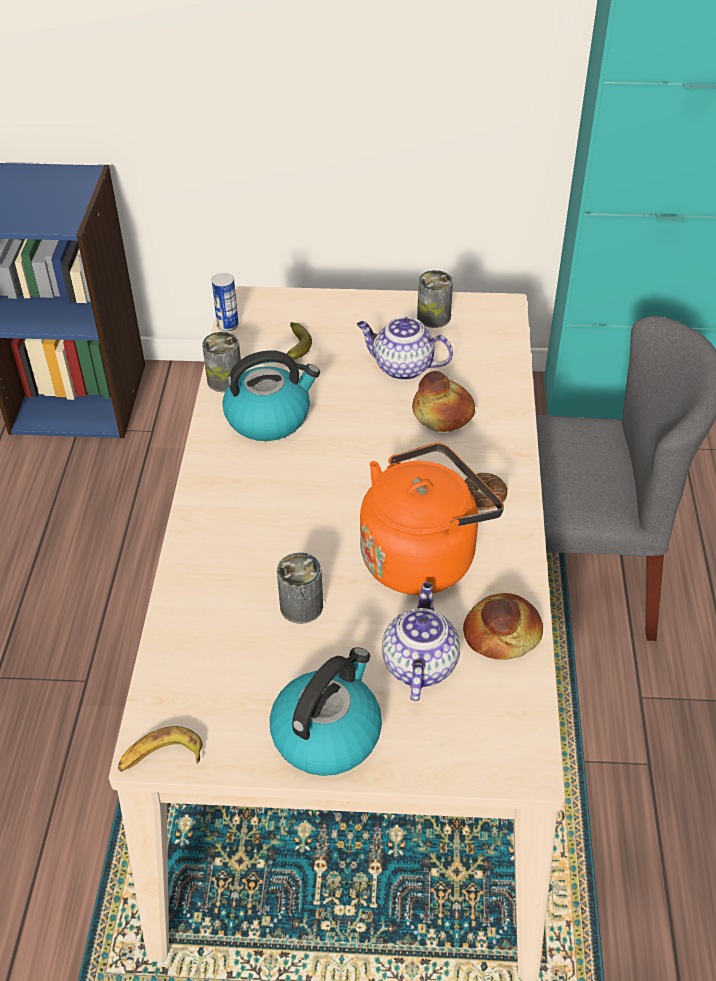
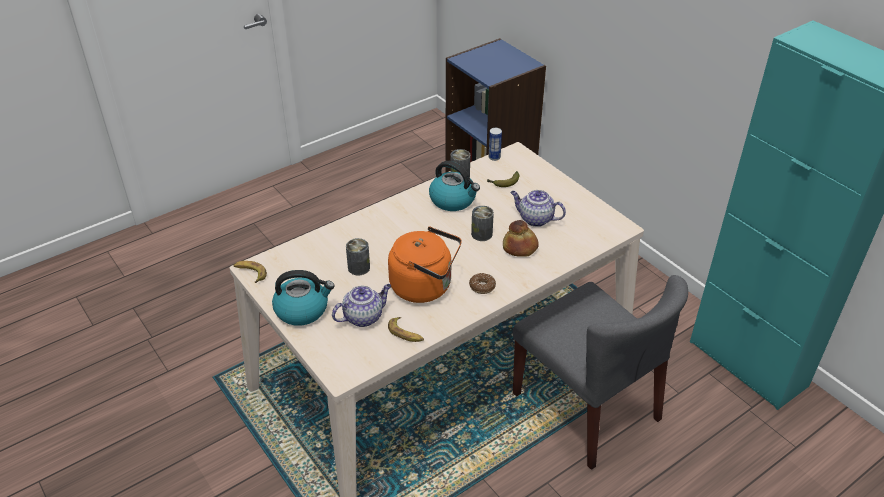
camera: 50 degrees right, 5 degrees down
(402, 367) = (535, 219): teapot -> teapot turned 45 degrees counterclockwise
(433, 317) = (583, 210): can -> can (481, 234)
(502, 635) = (406, 333): bread -> banana

